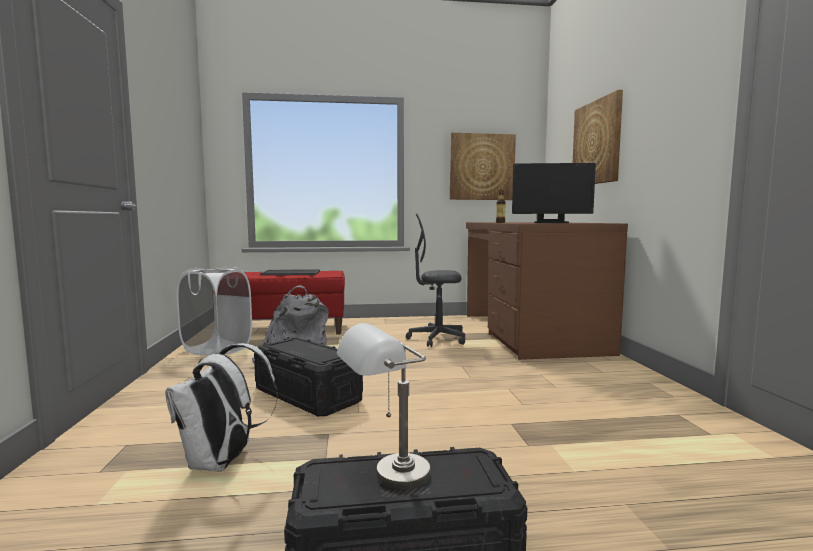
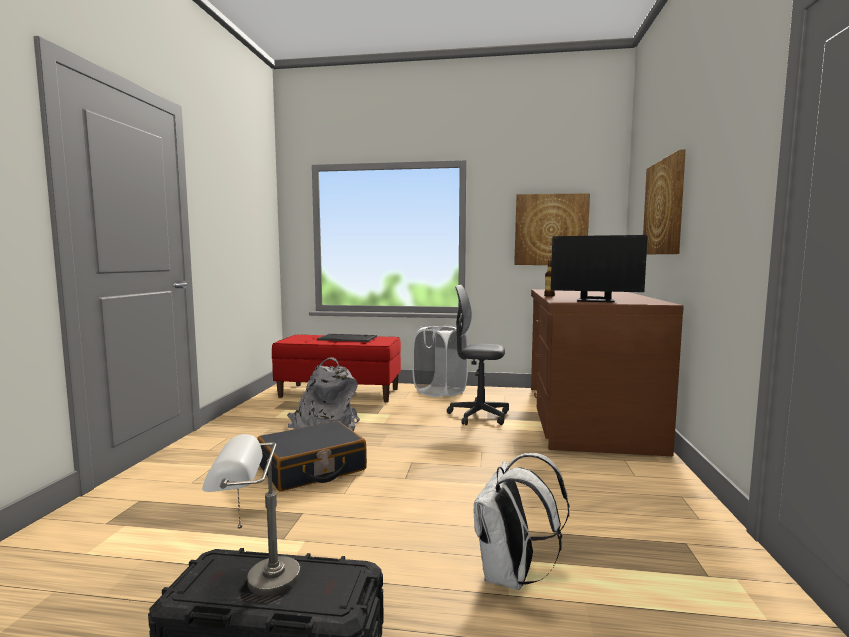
camera: 15 degrees right, 0 degrees up
(217, 349) = (268, 409): white laundry basket -> white laundry basket (440, 392)
(222, 462) = (198, 529): white backpack -> white backpack (511, 576)
(307, 395) = (312, 468): black storage box -> black suitcase

